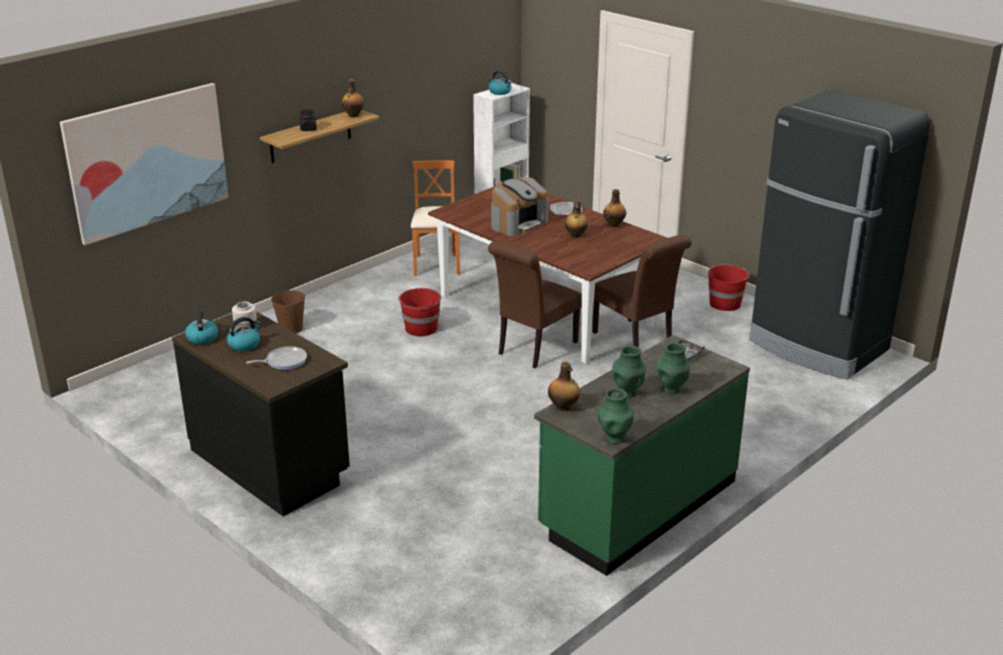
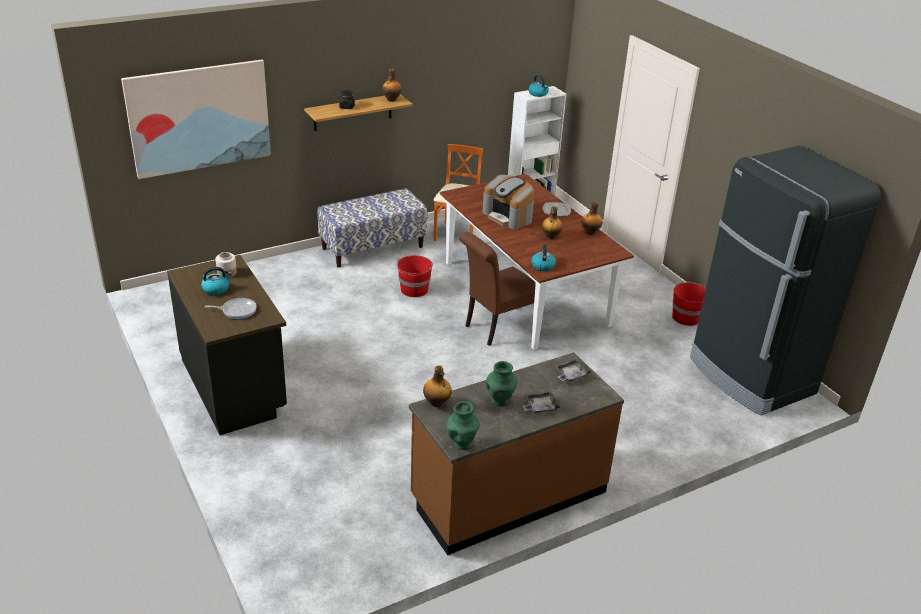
camera: 15 degrees right, 5 degrees up
(202, 338) = (188, 276): kettle -> kettle (542, 266)
(291, 328) = (312, 269): brown bucket -> none
(349, 294) = (373, 247): none -> bench
(518, 223) = (508, 216): coffee machine -> coffee machine turned 75 degrees clockwise
(636, 341) = (588, 338): brown chair -> none
(637, 506) = (508, 495): green counter -> brown counter
(671, 390) = (539, 407): green vase -> grey tray

